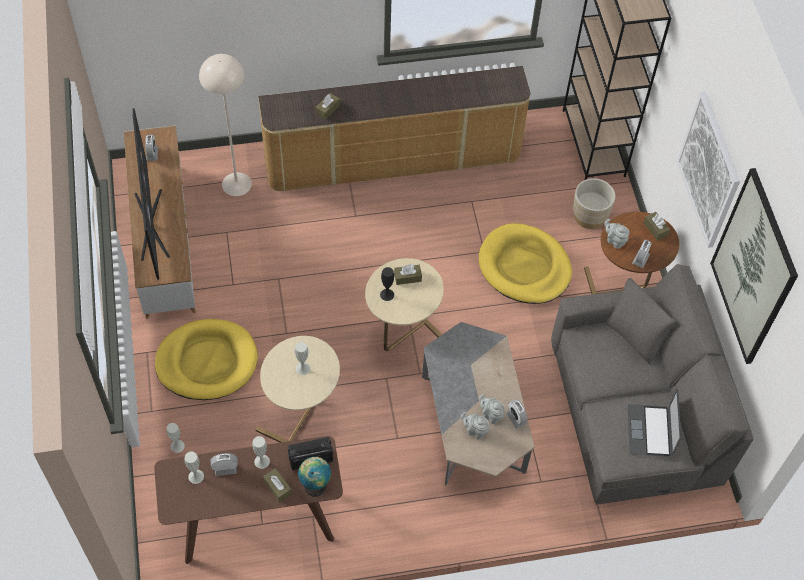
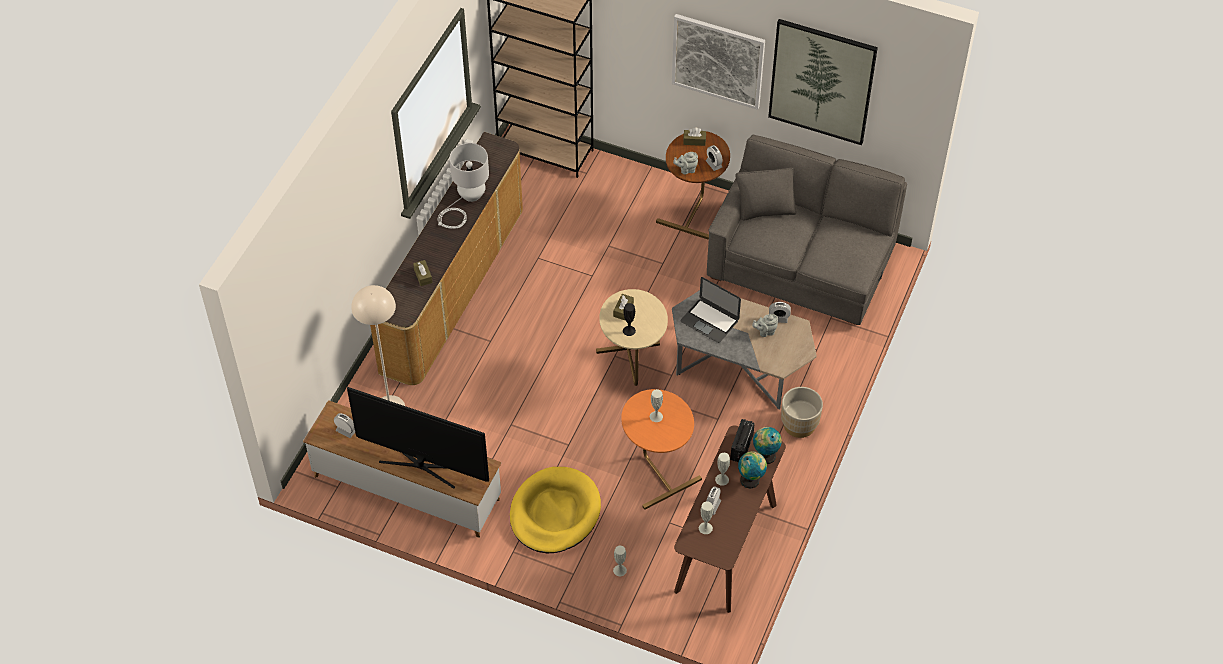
camera: 55 degrees left, 5 degrees down
(277, 487) = (751, 480): brown tissue box -> globe
(303, 419) = (656, 472): beige side table -> orange side table
(429, 95) = (464, 204): none -> white table lamp
(475, 431) = (771, 348): grey teapot -> none
(524, 267) = (626, 258): yellow dog bed -> none
(589, 216) = (612, 192): beige planter -> beige planter (799, 424)
(650, 431) = (848, 244): laptop -> laptop (709, 320)

